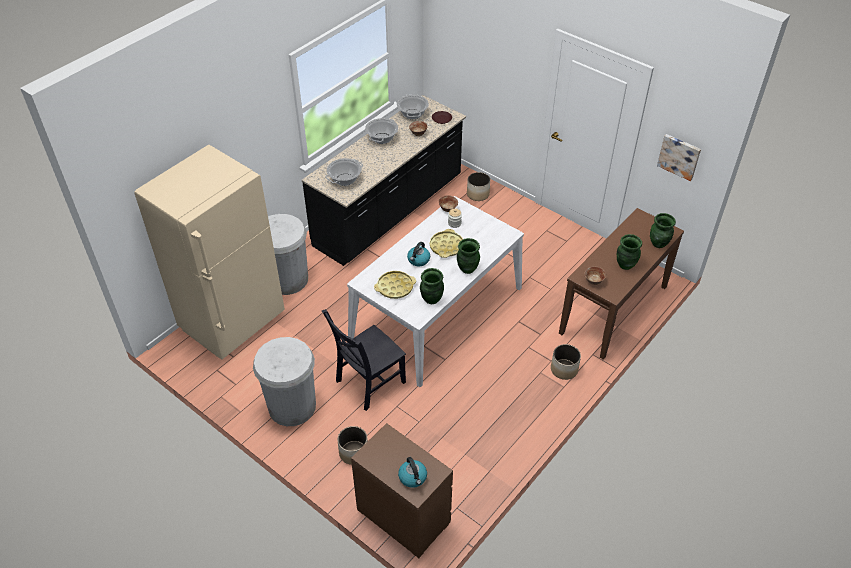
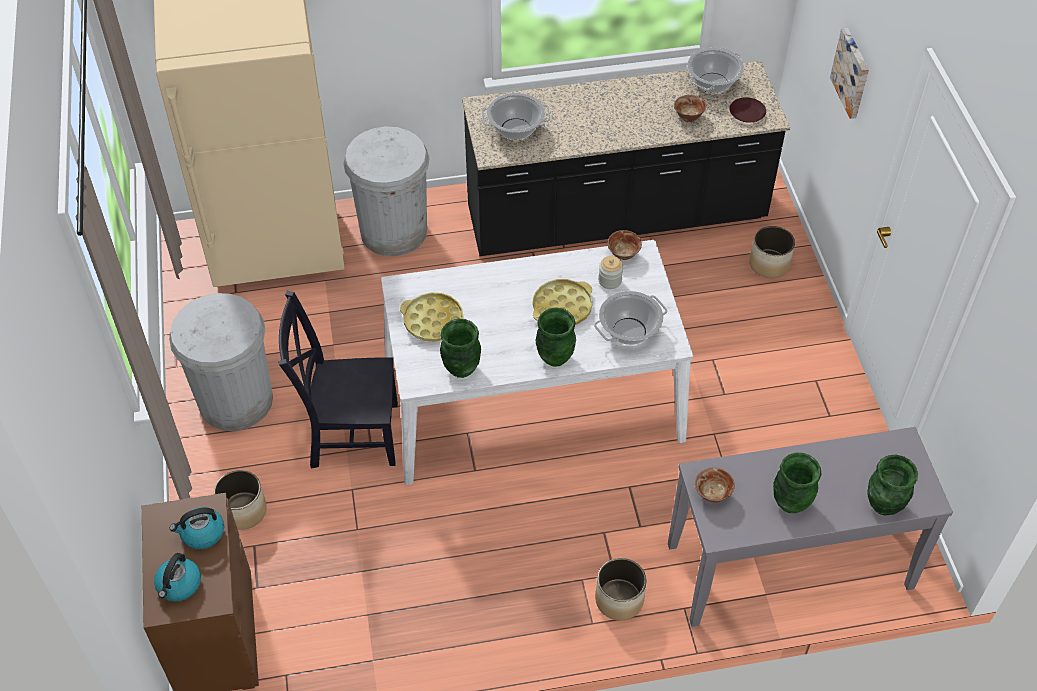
camera: 40 degrees right, 5 degrees up
(382, 138) = (630, 96): cooking pot -> cooking pot (629, 331)
(418, 260) = (503, 303): kettle -> kettle (202, 534)
(614, 310) = (789, 566): brown console table -> grey console table
(679, 156) = (1003, 381): picture -> picture (852, 73)

